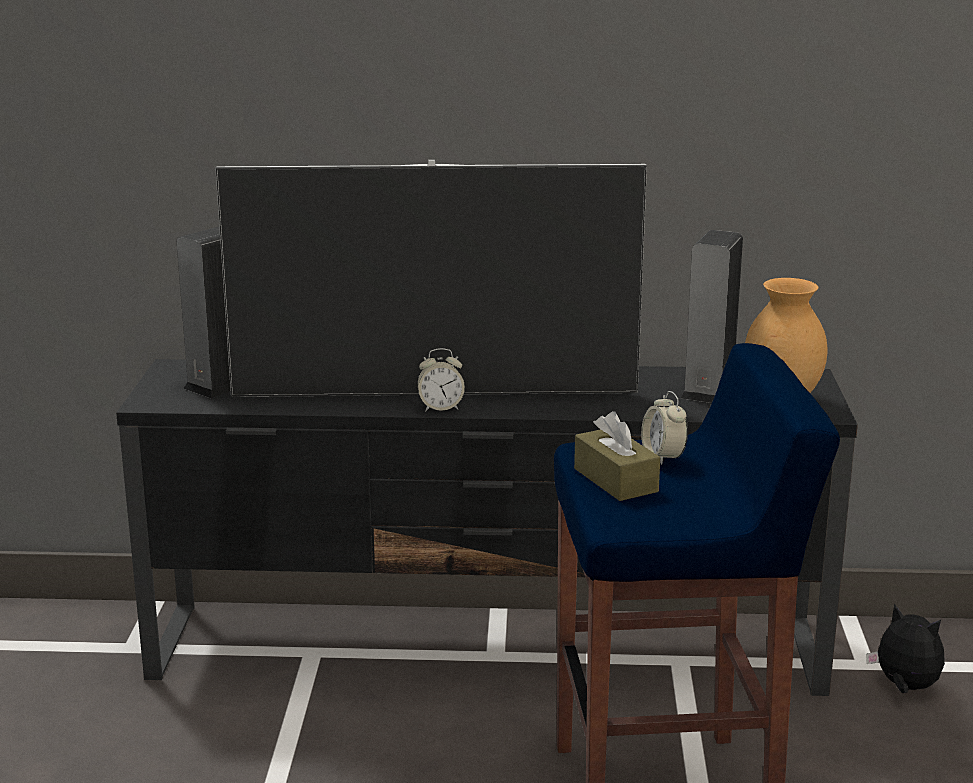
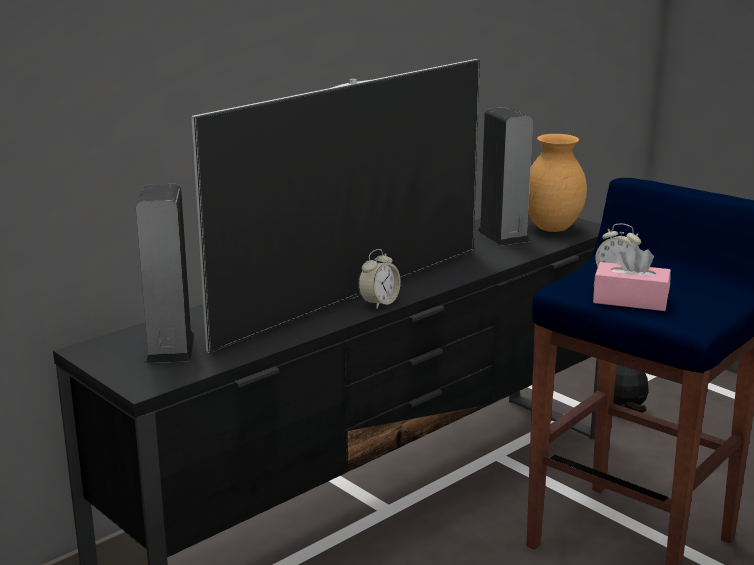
camera: 45 degrees left, 0 degrees up
(615, 480) = (630, 300): brown tissue box -> pink tissue box

